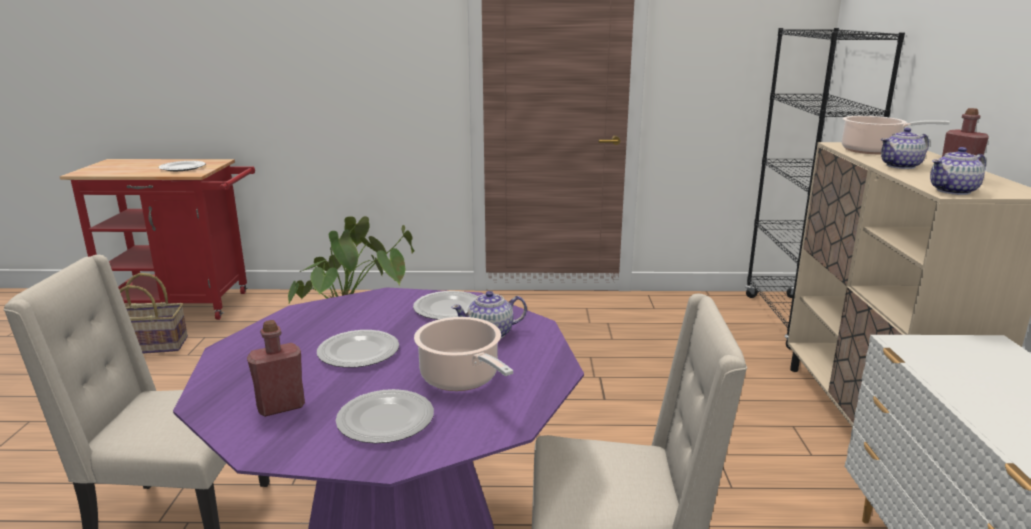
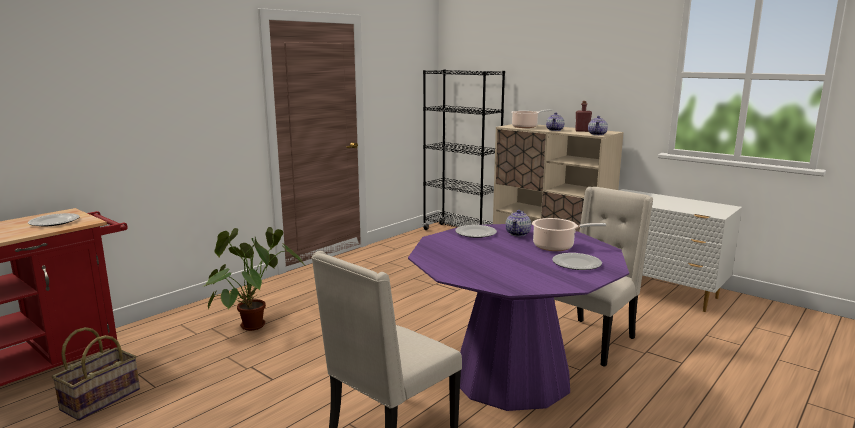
camera: 50 degrees left, 5 degrees down
(281, 407) = (537, 277): red bottle -> none
(357, 351) = (498, 255): plate -> none

